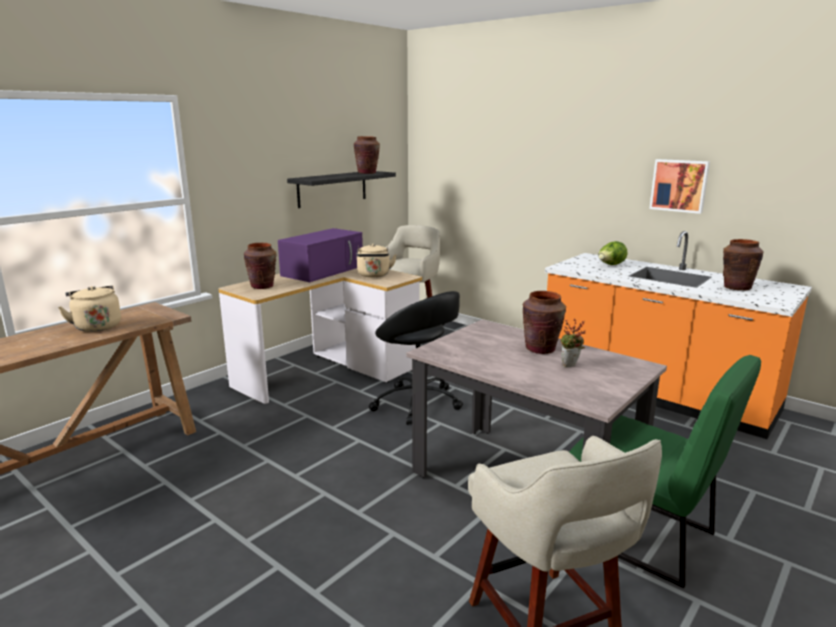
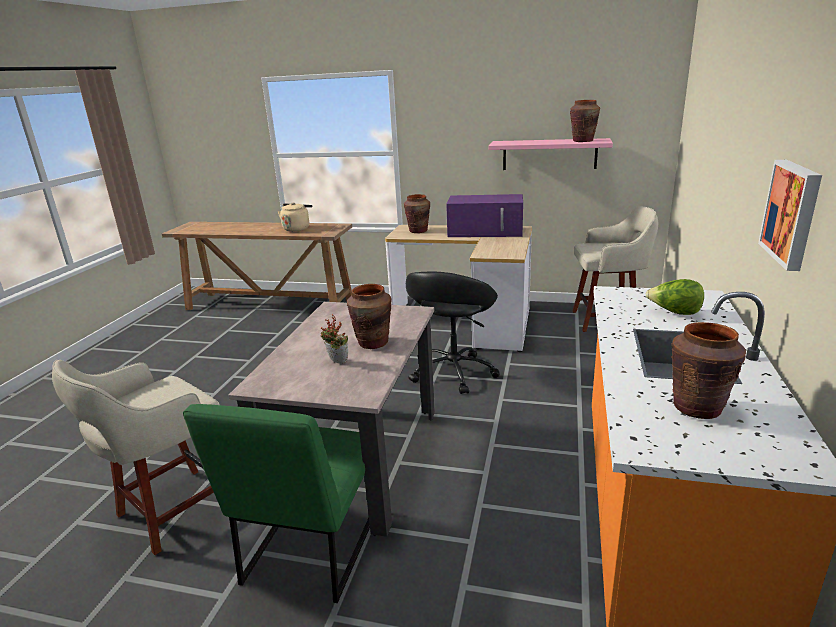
camera: 65 degrees right, 5 degrees up
(332, 188) = (549, 154): black shelf -> pink shelf
(374, 275) = (498, 246): beige kettle -> none

